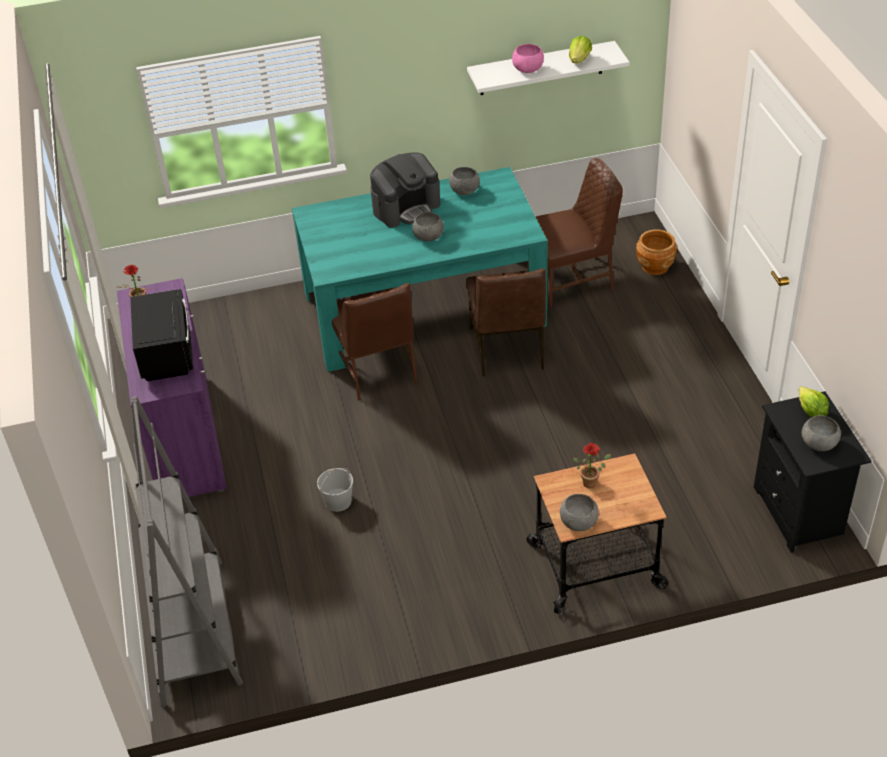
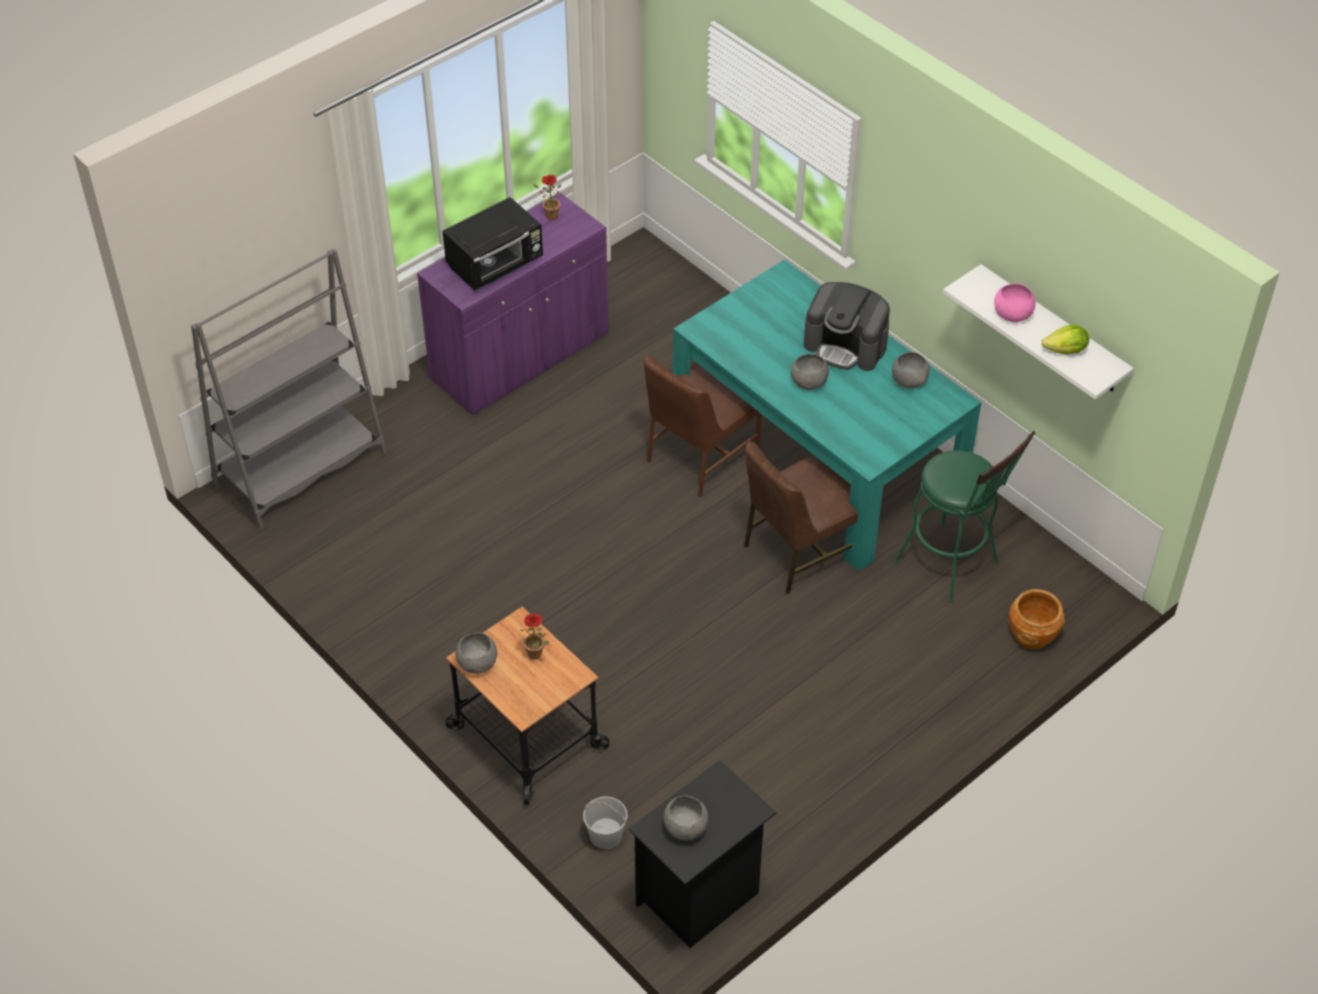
camera: 60 degrees right, 5 degrees up
(337, 501) = (503, 503): white bucket -> white bucket (605, 835)
(572, 280) = (953, 566): brown chair -> green stool
(811, 412) = (732, 807): lettuce -> none

